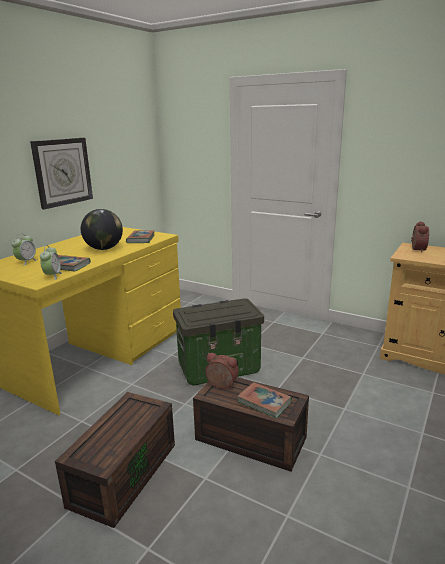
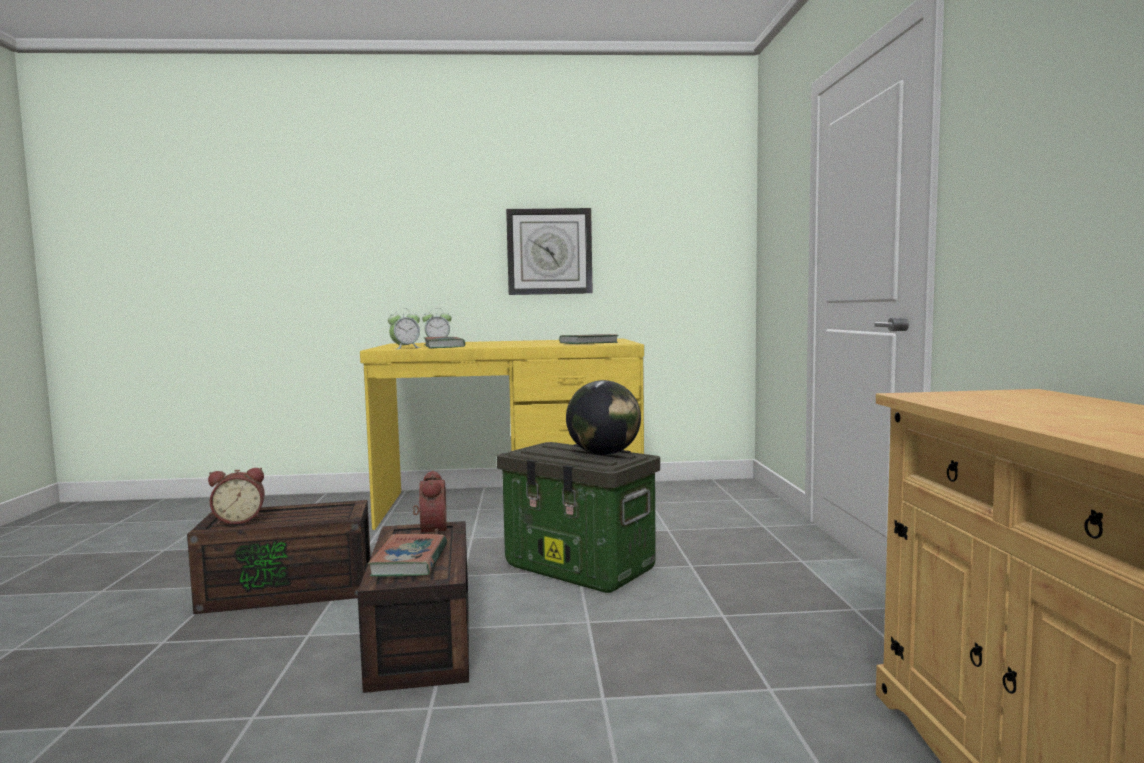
camera: 55 degrees right, 15 degrees down
(104, 249) = (524, 344): globe -> globe (603, 454)
(416, 249) = (1014, 395): alarm clock -> alarm clock (239, 520)

